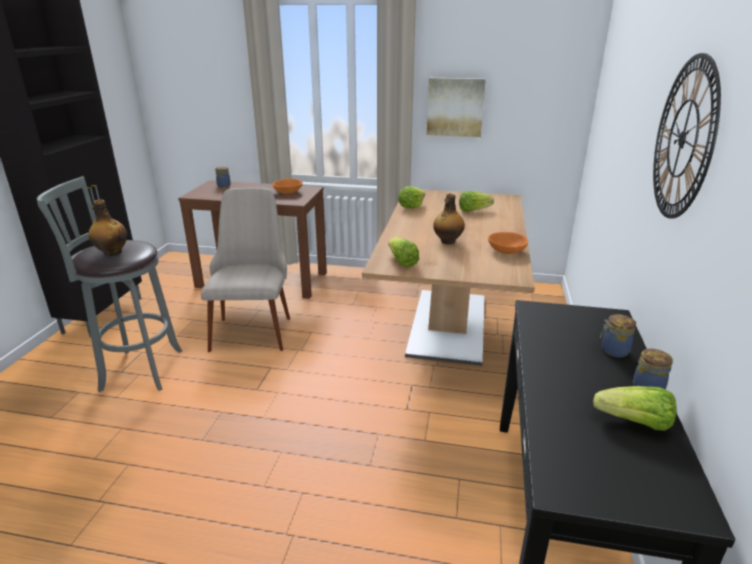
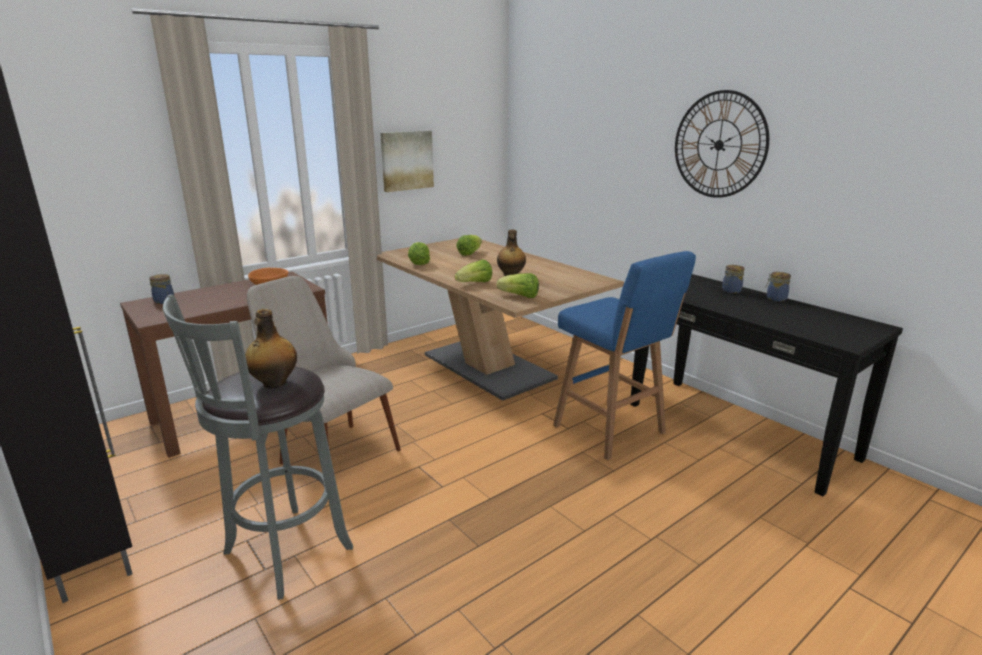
camera: 50 degrees left, 5 degrees down
(434, 436) = (611, 431): none -> blue stool
(506, 250) = (557, 269): orange bowl -> none
(634, 423) = (804, 311): lettuce -> lettuce (475, 283)

